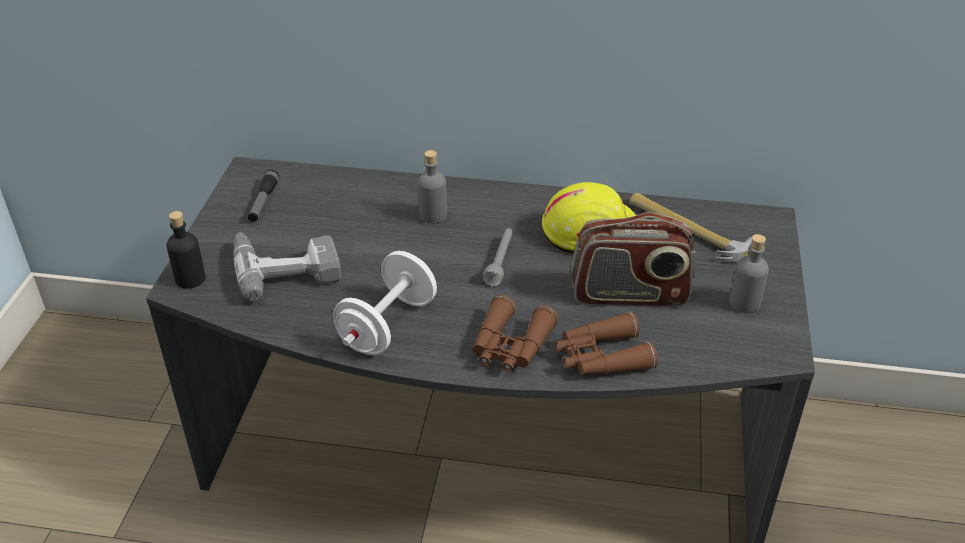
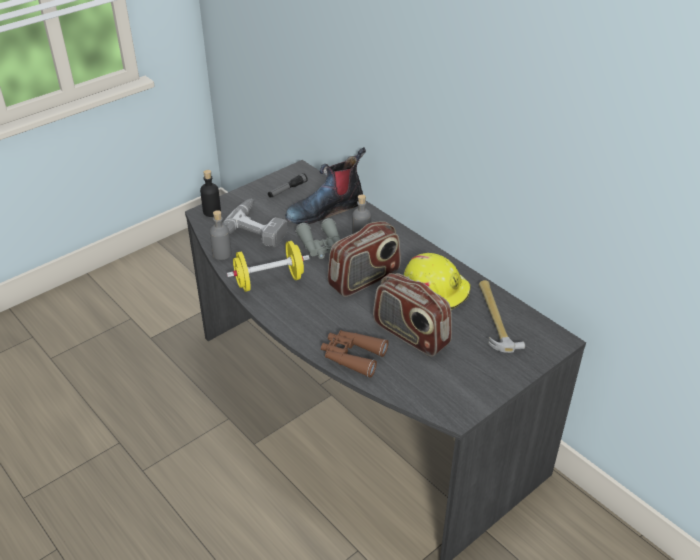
camera: 40 degrees right, 0 degrees up
(345, 203) = (325, 209): none -> boot
(387, 325) = (269, 281): white dumbbell -> yellow dumbbell
(399, 249) = (321, 246): none -> grey binoculars
(500, 262) = (364, 279): grey flashlight -> radio
(510, 346) = (314, 324): brown binoculars -> none
(744, 303) = (472, 376): grey bottle -> grey bottle (222, 254)

